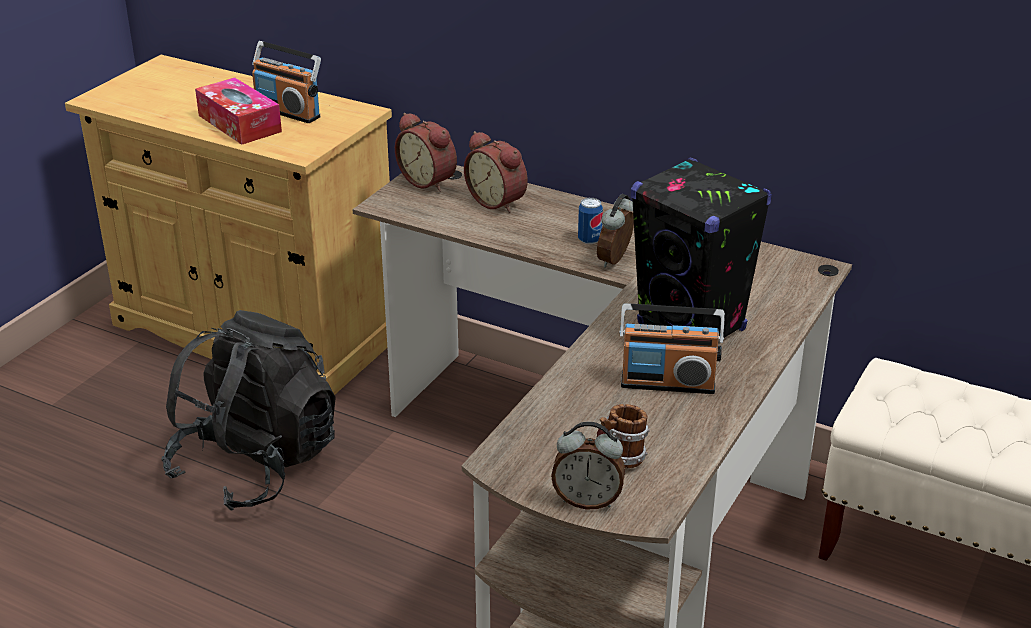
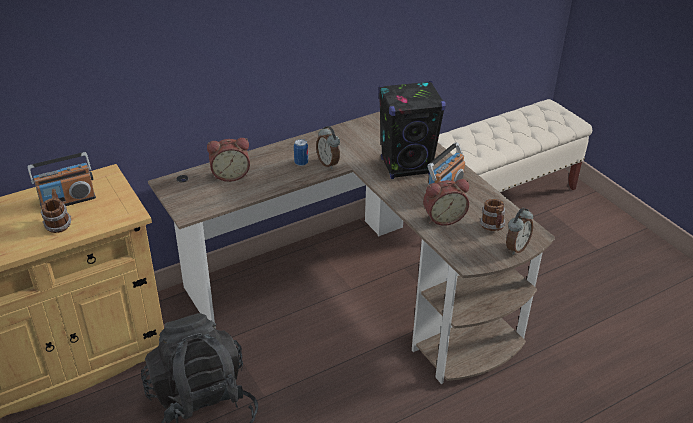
camera: 60 degrees left, 5 degrees up
(239, 123) = (58, 225): tissue box -> mug
(429, 181) = (181, 188): alarm clock -> alarm clock (443, 217)

